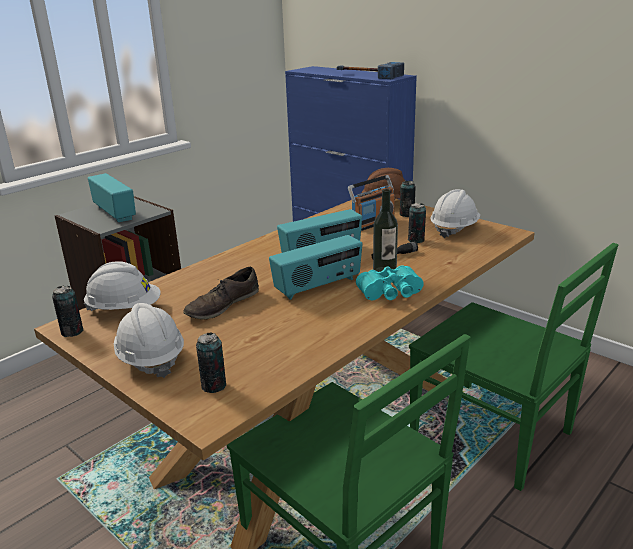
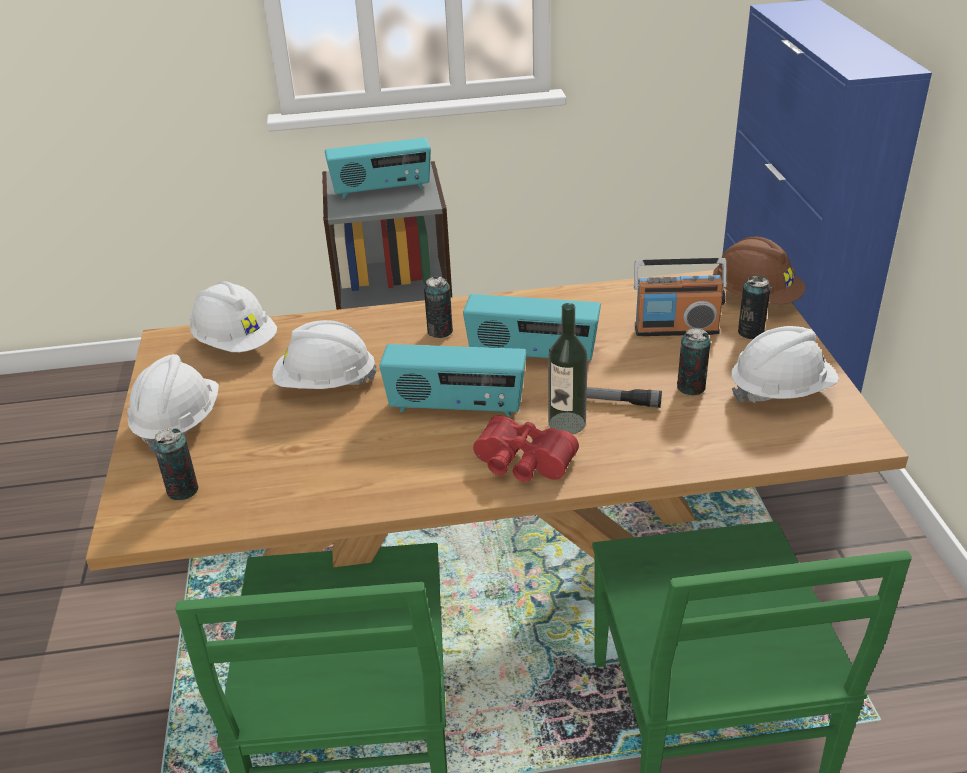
camera: 40 degrees right, 10 degrees up
(72, 332) = (162, 351): can -> can (440, 331)
(115, 213) = (382, 190): radio -> radio turned 75 degrees clockwise
(222, 305) = (325, 384): brown shoe -> white hard hat
(367, 75) = (846, 52): hammer -> none
(391, 294) = (522, 464): turquoise binoculars -> red binoculars

